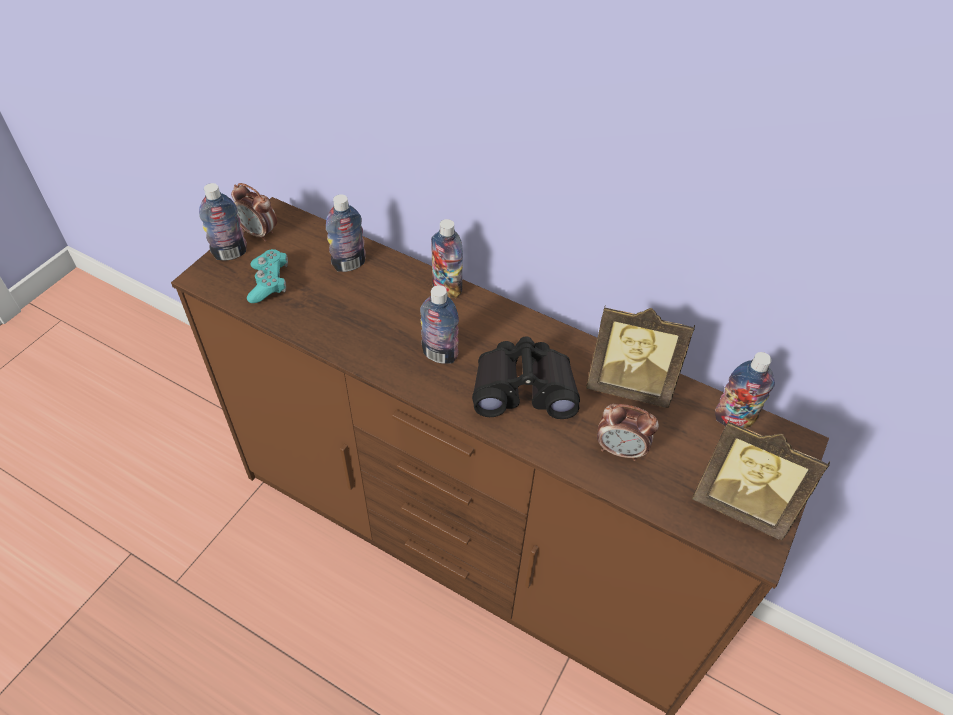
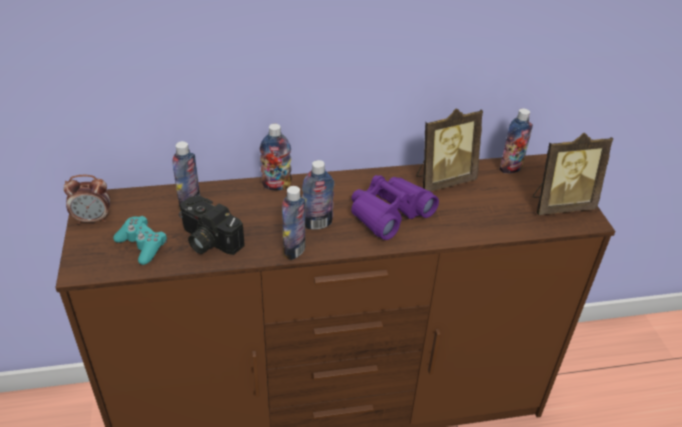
camera: 40 degrees left, 10 degrees down
(230, 253) = (85, 243): bottle -> bottle (294, 250)
(324, 310) = (207, 240): none -> camera
(524, 388) = (389, 213): black binoculars -> purple binoculars
(620, 450) = (476, 214): alarm clock -> none

